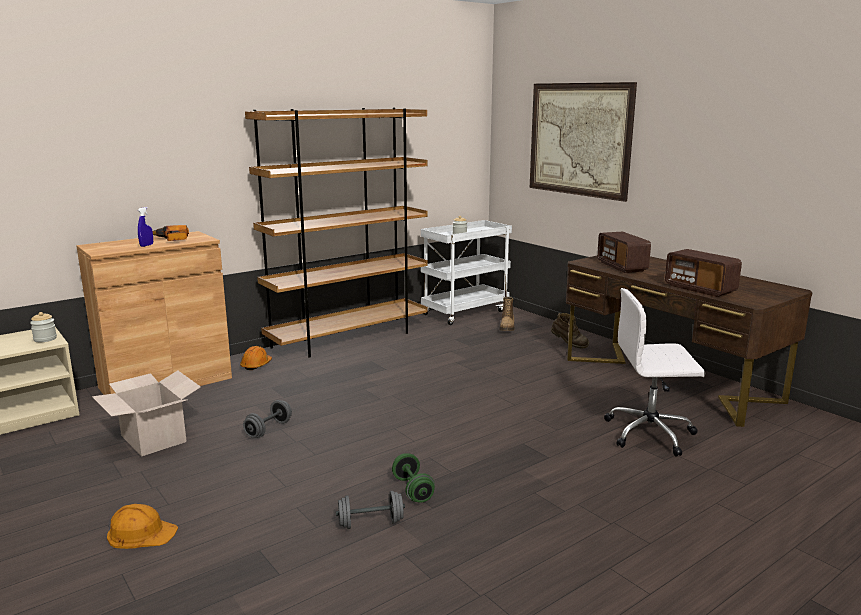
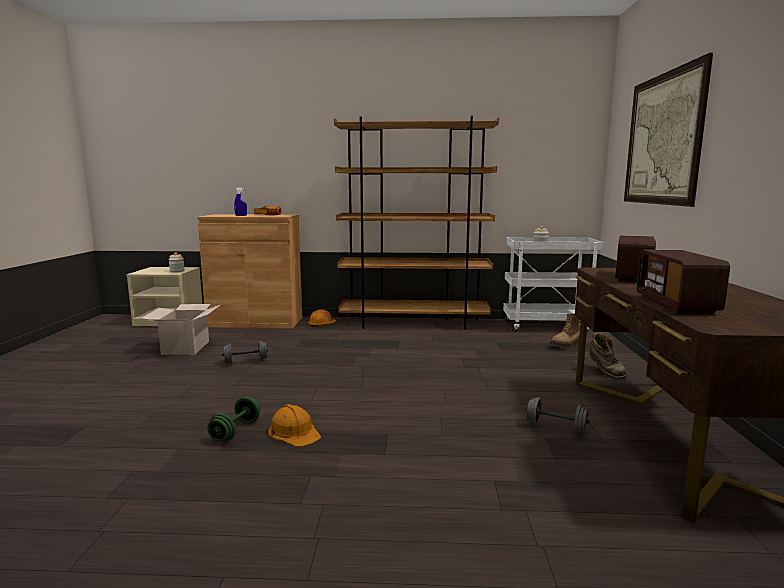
camera: 40 degrees right, 5 degrees down
(141, 533) = (71, 392): orange hard hat -> orange hard hat (294, 432)
(370, 523) = (165, 440): grey dumbbell -> grey dumbbell (556, 428)
(651, 433) = (538, 477): white office chair -> none

